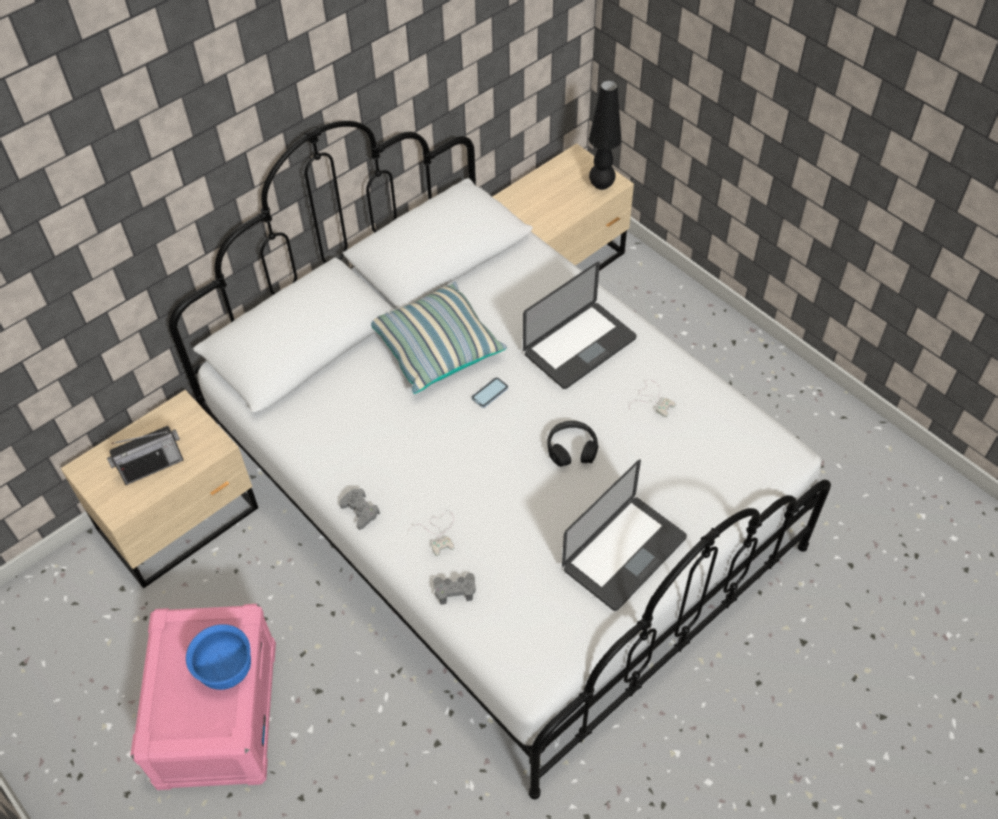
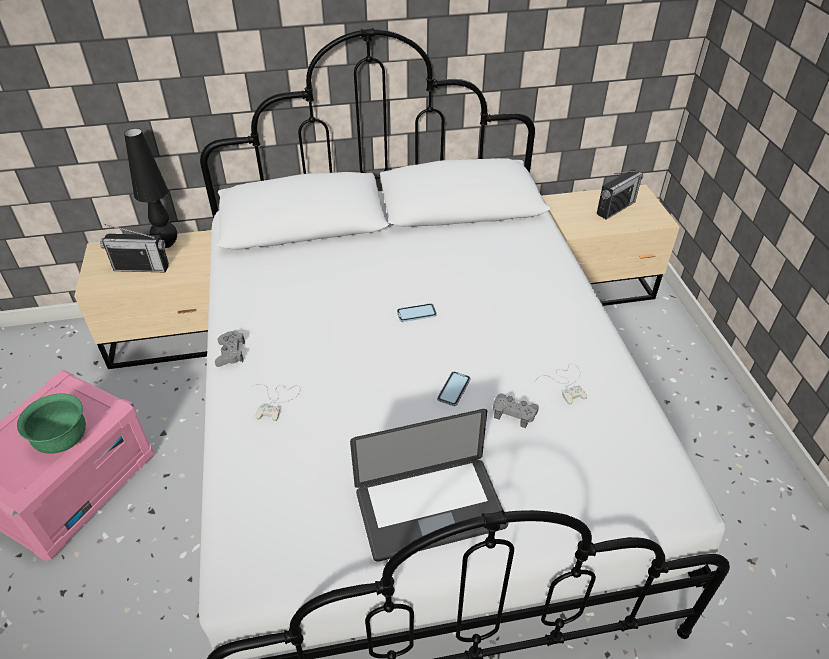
camera: 30 degrees right, 10 degrees down
(226, 670) = (63, 440): blue bowl -> green bowl
(436, 348) = (400, 263): pillow -> none
(455, 590) = (245, 457): grey game controller -> grey game controller (514, 413)
(566, 185) = (616, 208): none -> radio
(572, 449) = (454, 389): black headphones -> phone
(580, 346) = (527, 312): laptop -> none
(601, 185) = (647, 218): black table lamp -> black table lamp (166, 244)

